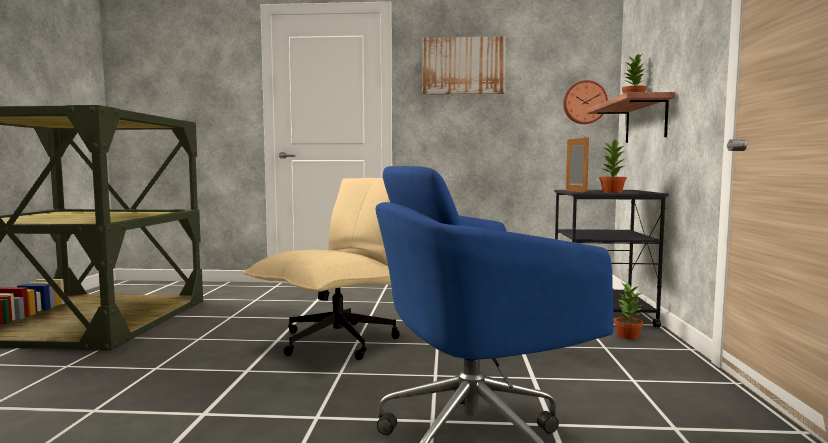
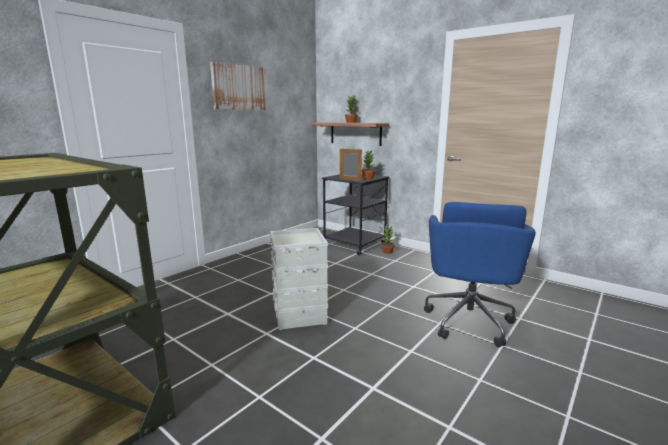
camera: 55 degrees left, 10 degrees up
(336, 342) = (300, 314): beige office chair -> grey storage box
(584, 102) = (303, 116): wall clock -> none

